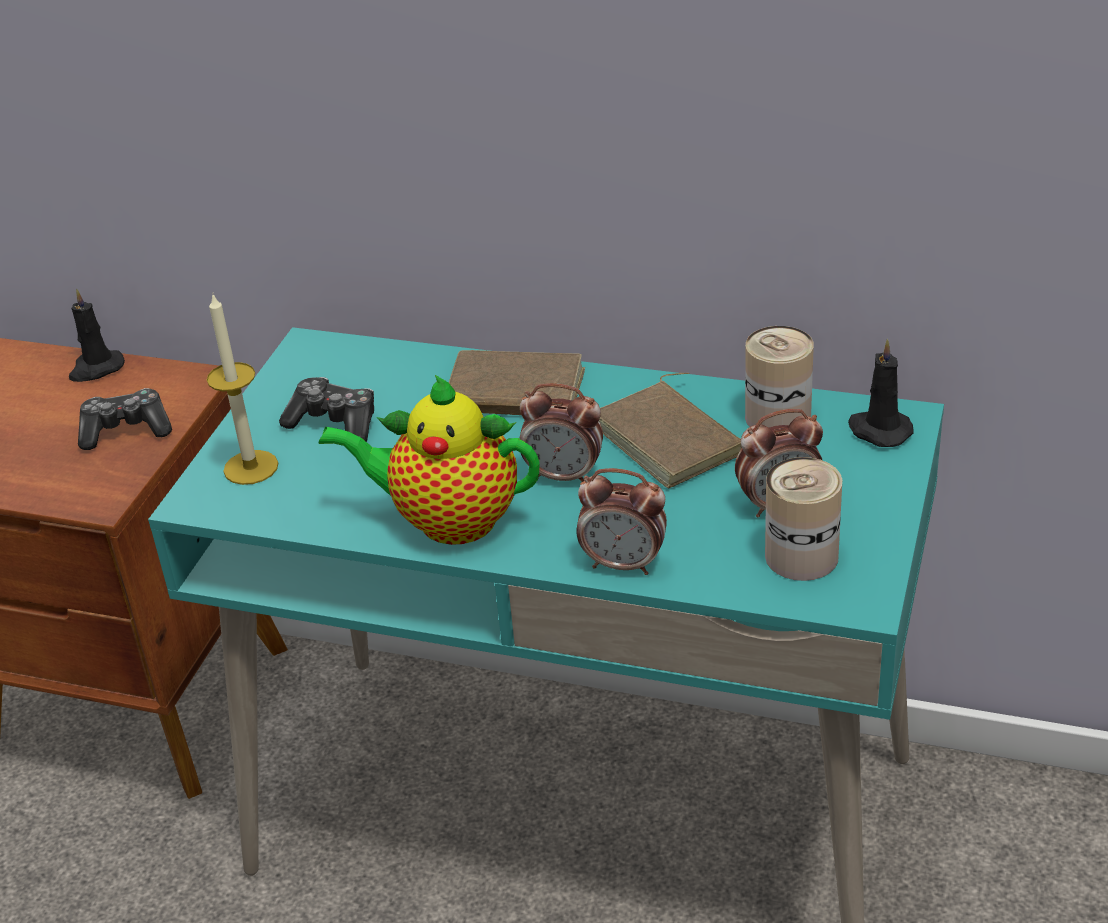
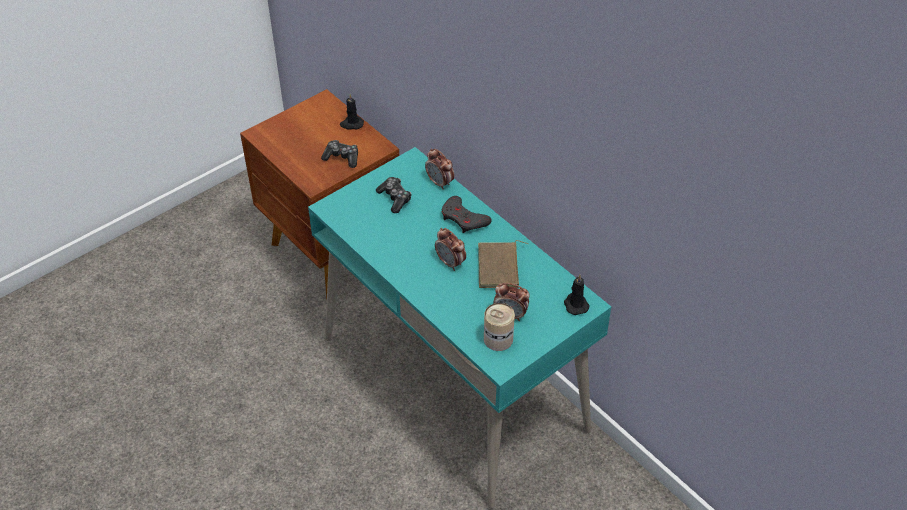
camera: 30 degrees right, 10 degrees up
(251, 467) = (354, 203): candle -> none
(448, 520) = (398, 260): teapot -> none
(513, 395) = (464, 219): brown book -> grey game controller
(624, 564) = (438, 309): alarm clock -> alarm clock (440, 183)
(777, 417) = (545, 279): can -> none

